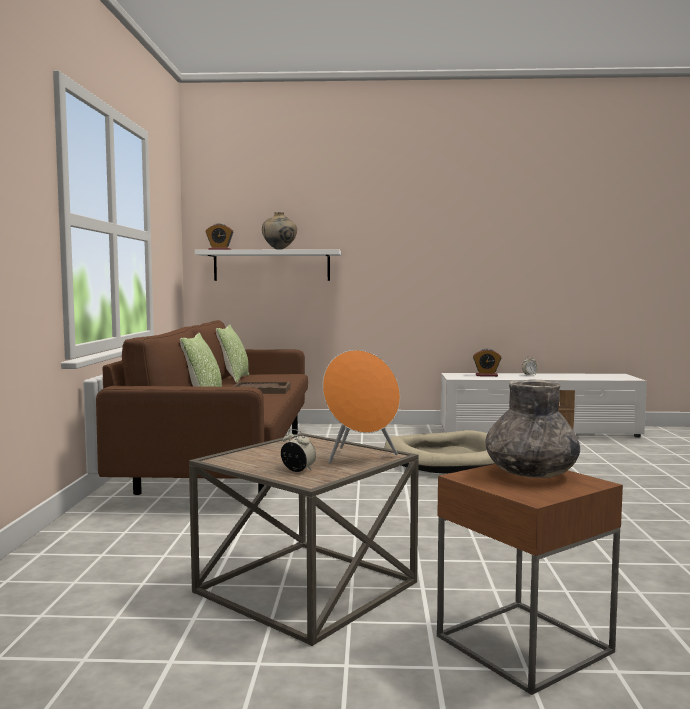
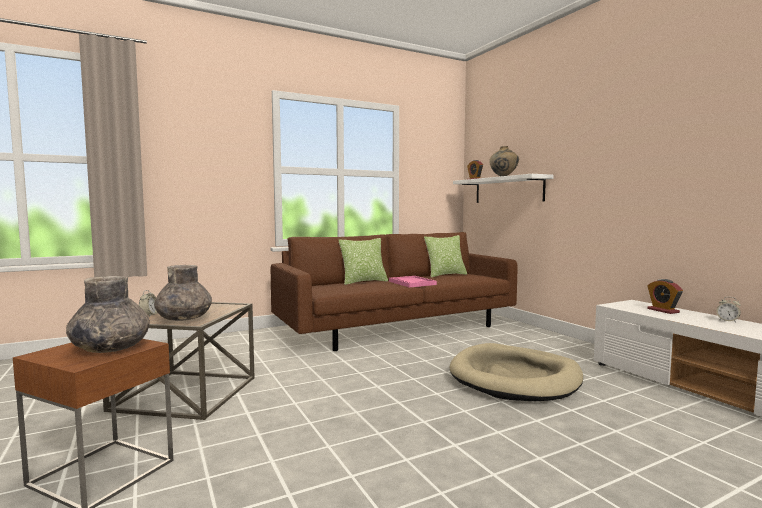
camera: 60 degrees right, 0 degrees up
(261, 390) = (412, 283): brown tray -> pink tray
(360, 457) = (184, 319): orange speaker -> grey vase

